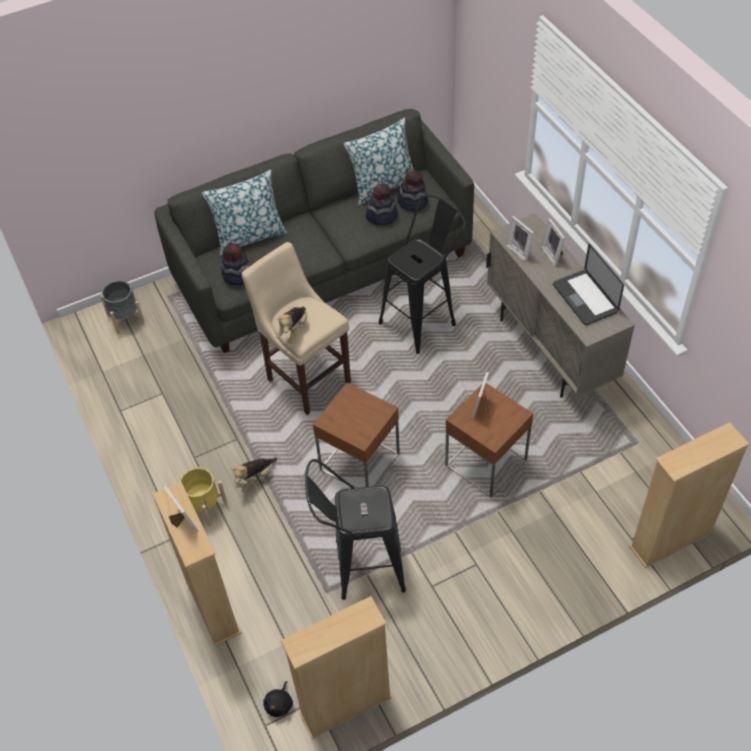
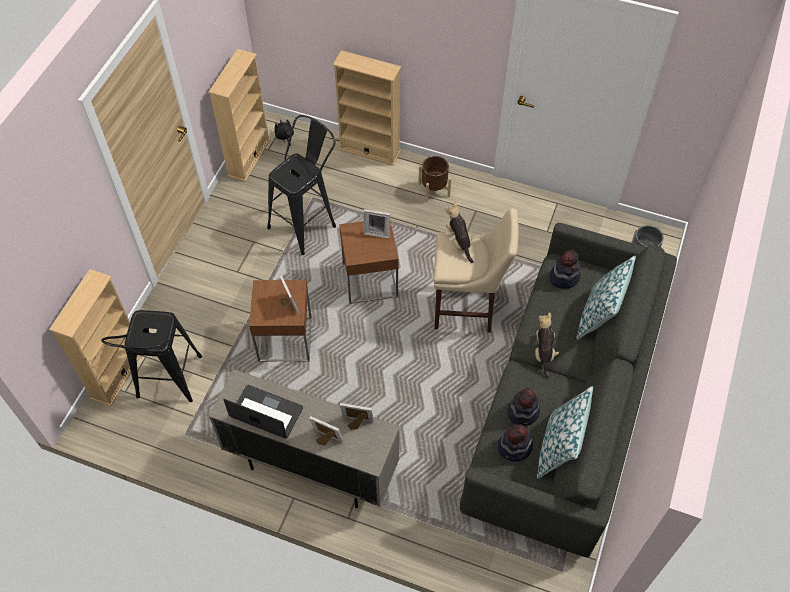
camera: 135 degrees right, 5 degrees up
(181, 522) = (367, 64): picture frame -> picture frame (377, 231)
(204, 507) = (434, 190): yellow planter -> brown planter
(255, 478) = (423, 225): plush toy -> plush toy (543, 352)
(423, 320) = (434, 420): black stool -> black stool (167, 384)

